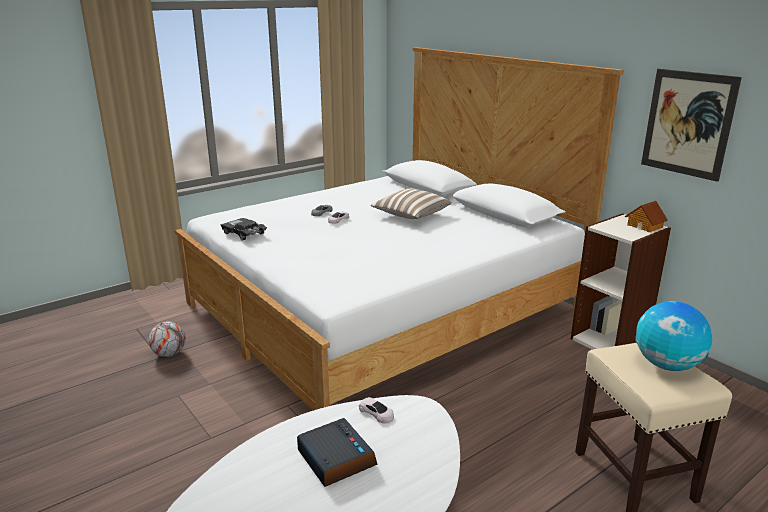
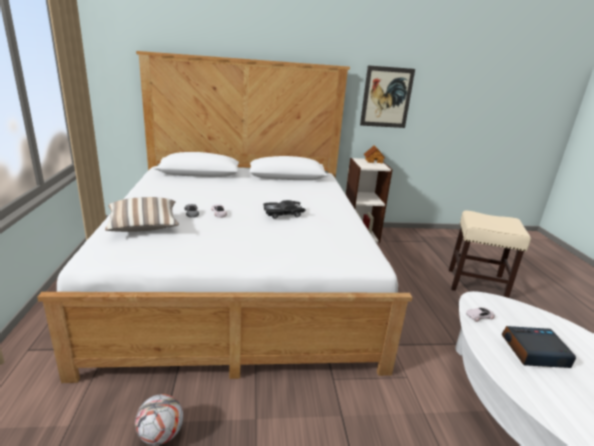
camera: 60 degrees left, 0 degrees up
(244, 234) = (178, 255): black toy car -> black toy car (283, 214)
(410, 216) = (248, 194): pillow -> pillow (144, 227)
(666, 365) = (492, 219): globe -> none

